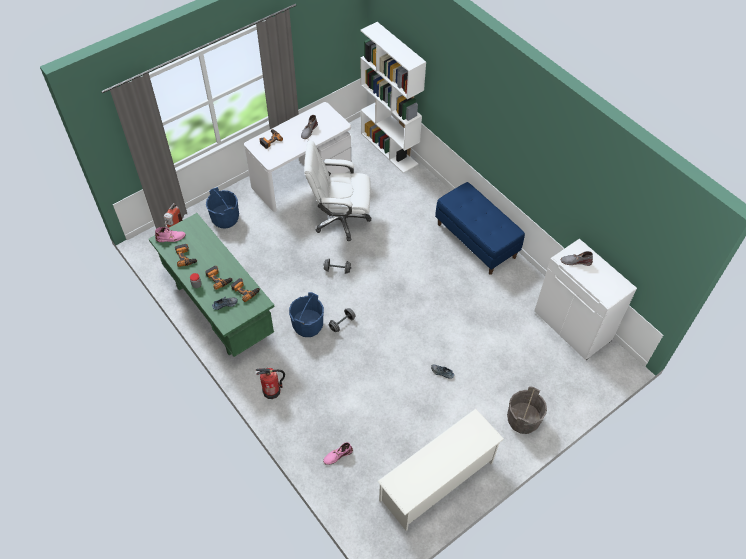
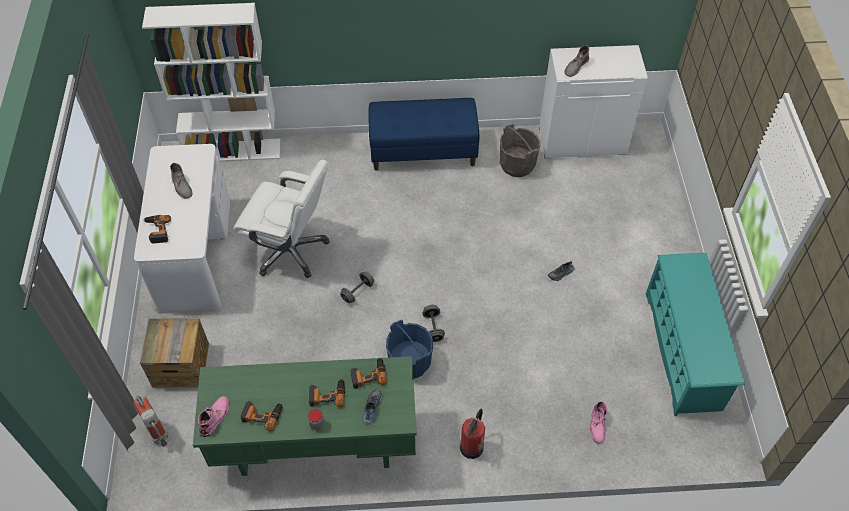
camera: 55 degrees left, 0 degrees up
(225, 218) = (181, 365): blue bucket -> crate
(340, 219) = (290, 250): white office chair -> white office chair turned 105 degrees counterclockwise
(437, 481) = (683, 351): white shoe rack -> turquoise shoe rack
(523, 420) = (659, 240): grey bucket -> grey bucket (517, 164)

